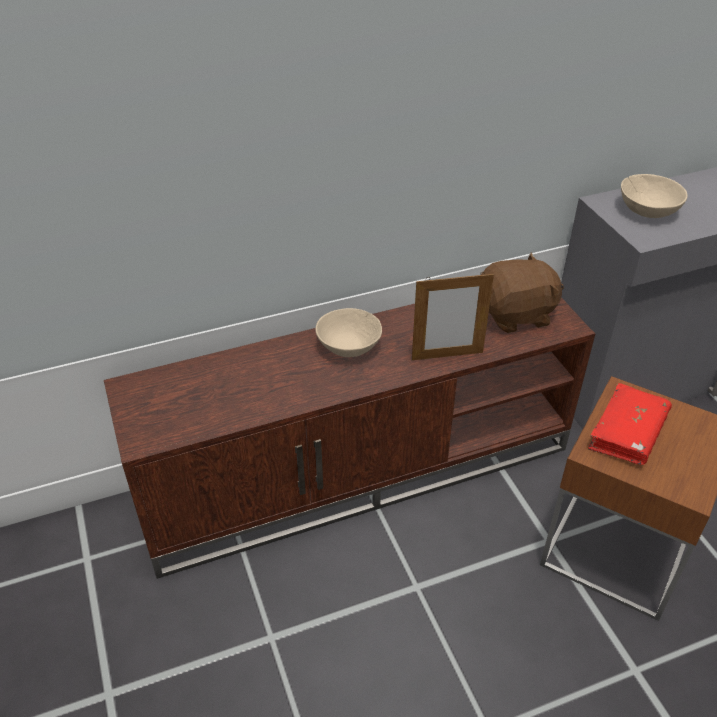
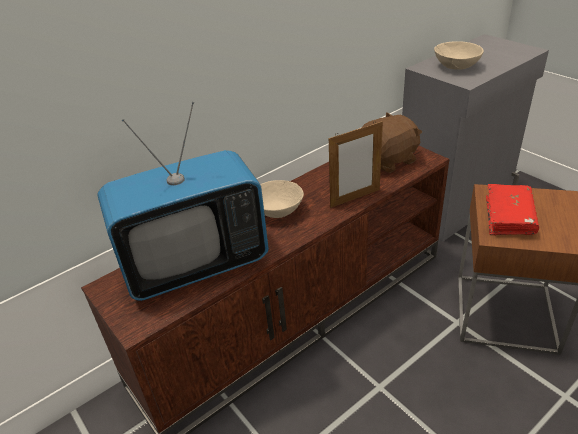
camera: 15 degrees left, 5 degrees down
(230, 388) = (196, 264): none -> television

